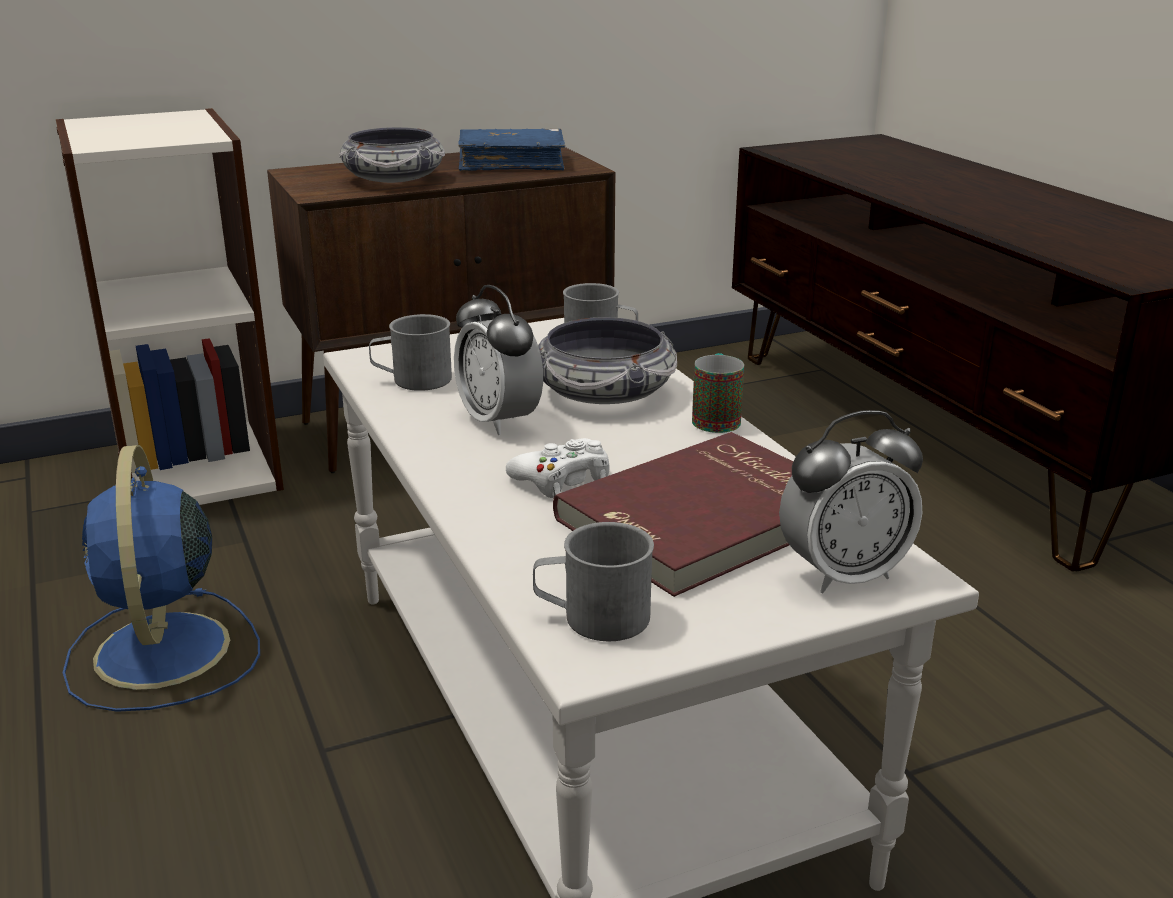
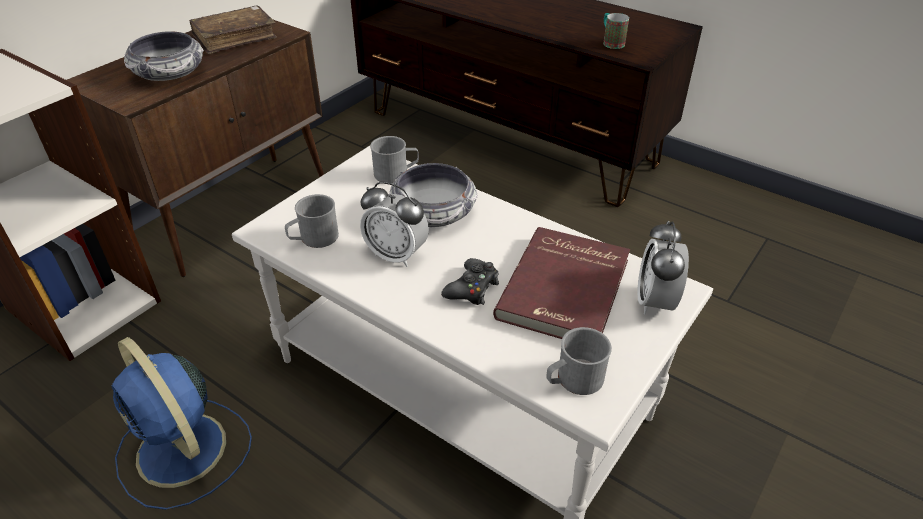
camera: 30 degrees left, 15 degrees up
(511, 163) = (235, 38): blue book -> brown book
(563, 480) = (472, 288): white game controller -> black game controller
(716, 418) = (507, 212): mug -> mug (611, 42)
(843, 575) = (655, 302): alarm clock -> alarm clock turned 150 degrees clockwise

